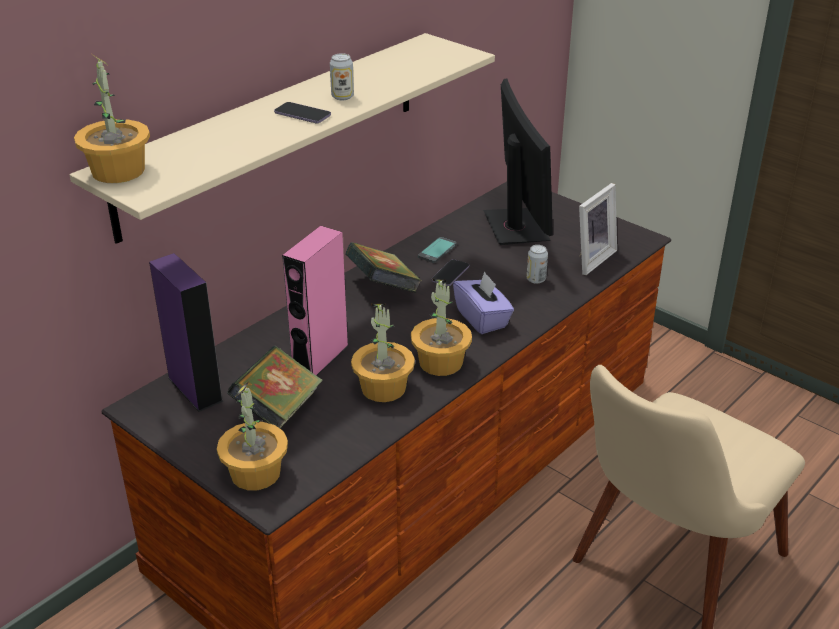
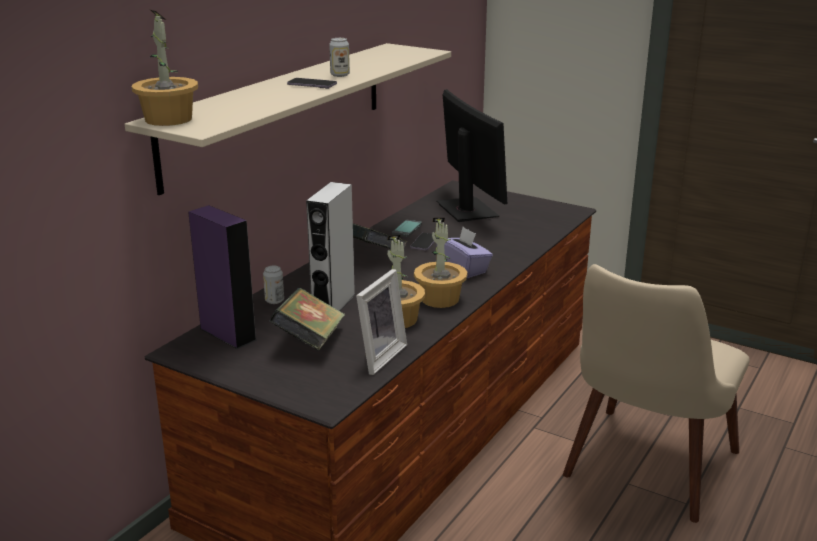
camera: 10 degrees left, 10 degrees down
(256, 473) = (306, 385): potted plant -> none
(320, 358) = (333, 304): pink speaker -> grey speaker
(536, 279) = (497, 241): can -> can (274, 300)
(590, 259) = (536, 225): picture frame -> picture frame (377, 356)

